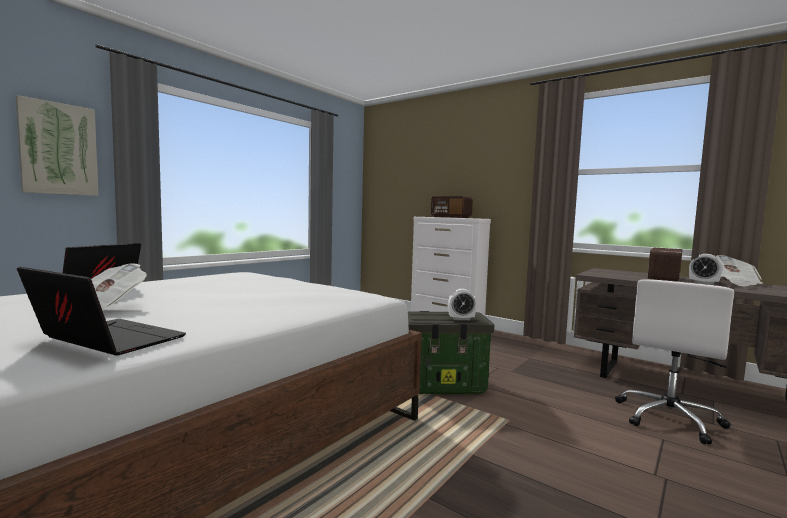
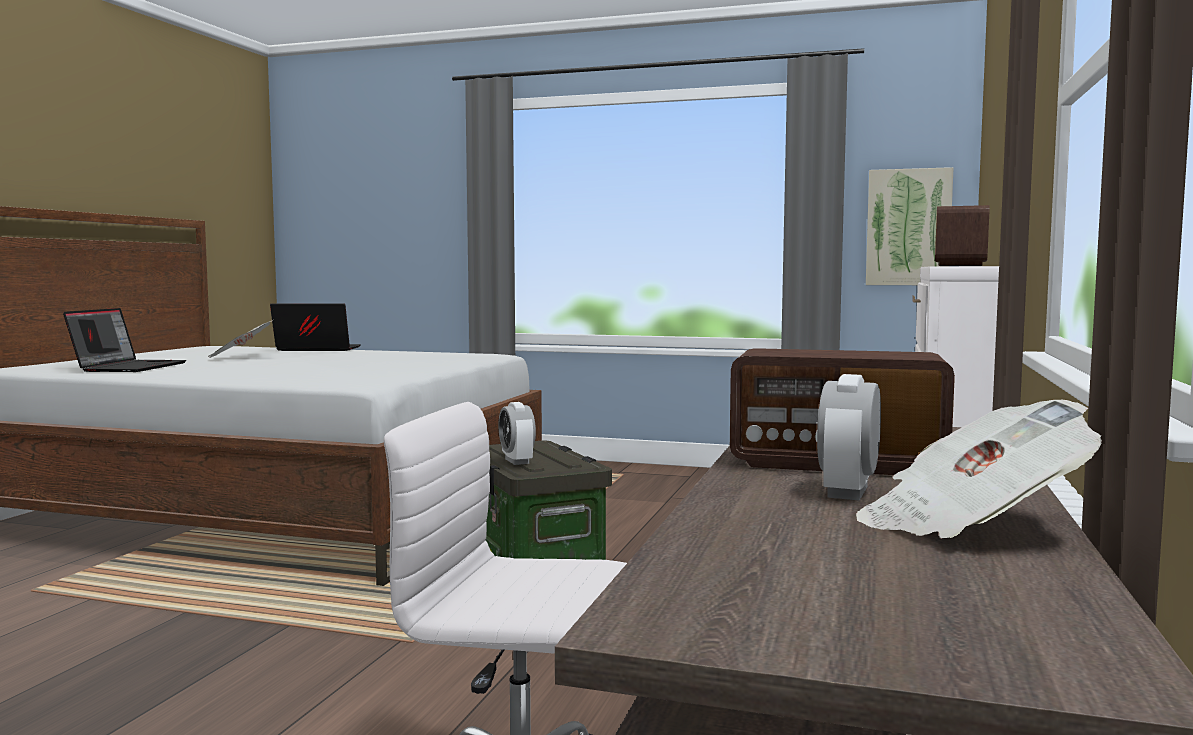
camera: 70 degrees right, 0 degrees up
(58, 149) = (431, 204): picture -> picture (908, 227)

